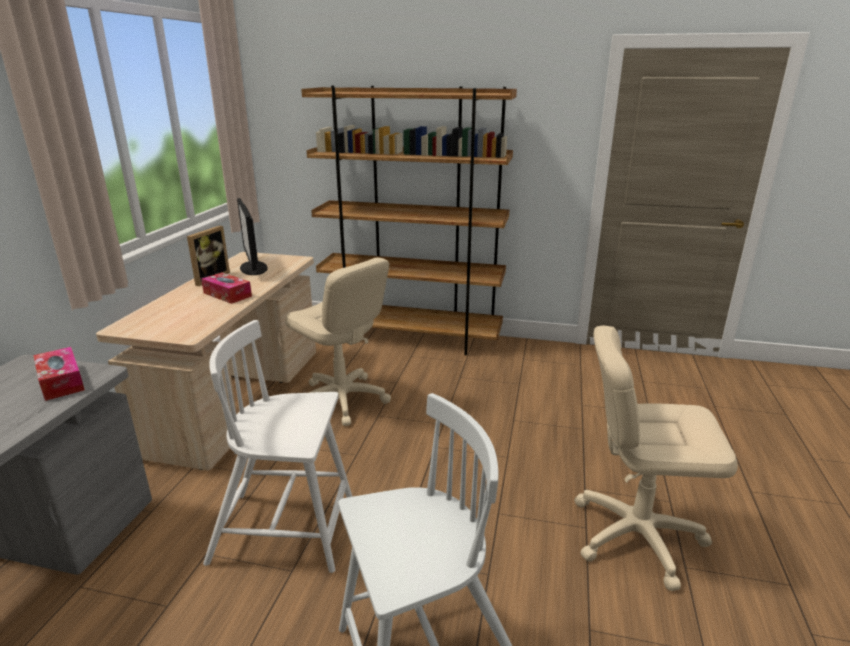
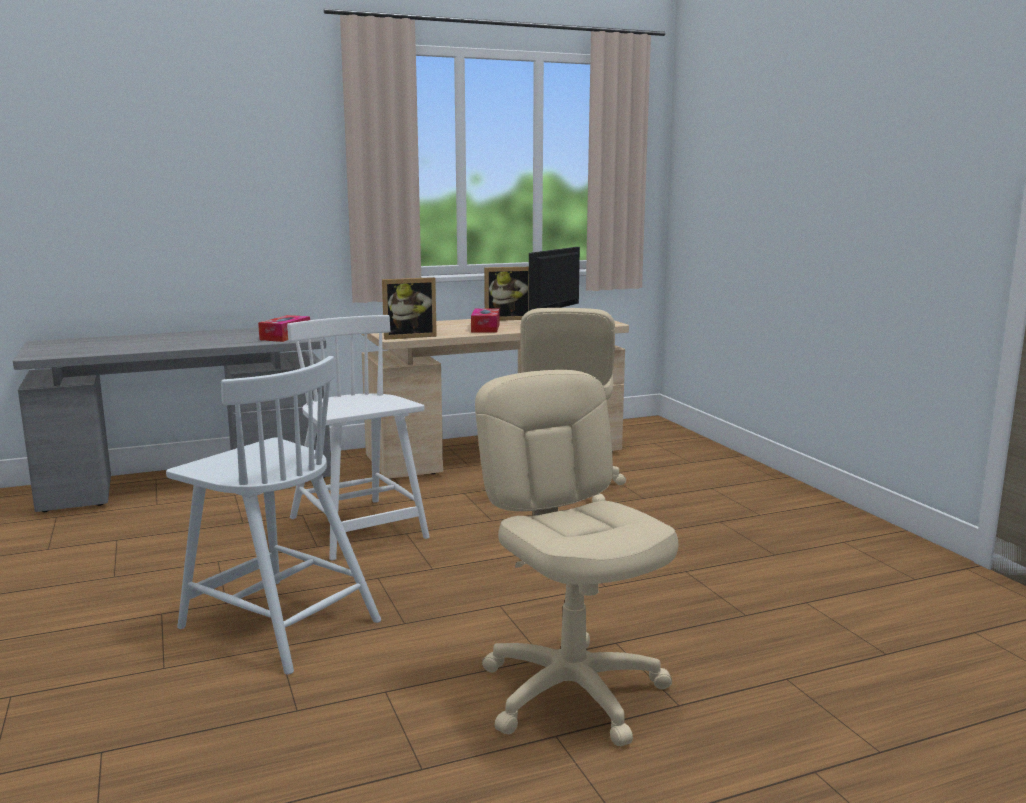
camera: 55 degrees right, 10 degrees down
(195, 329) = (409, 336): none -> picture frame
(412, 338) = (751, 477): brown bookcase -> none

